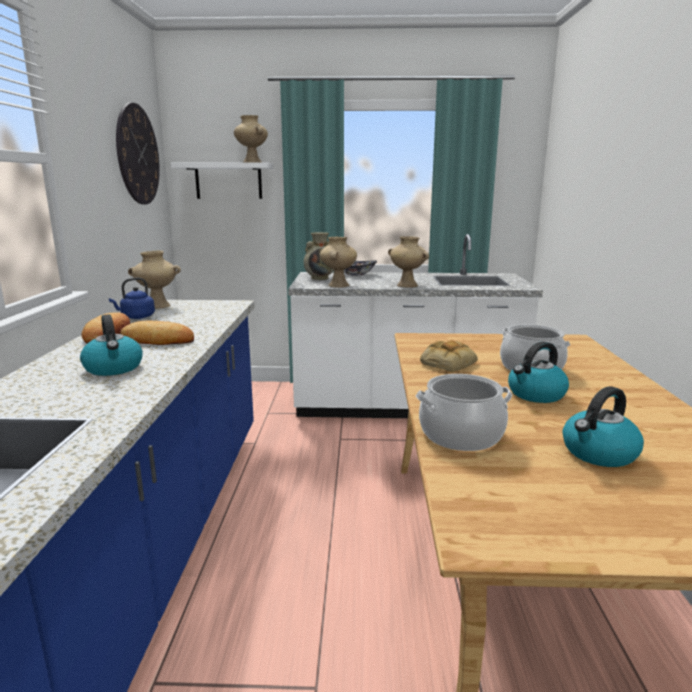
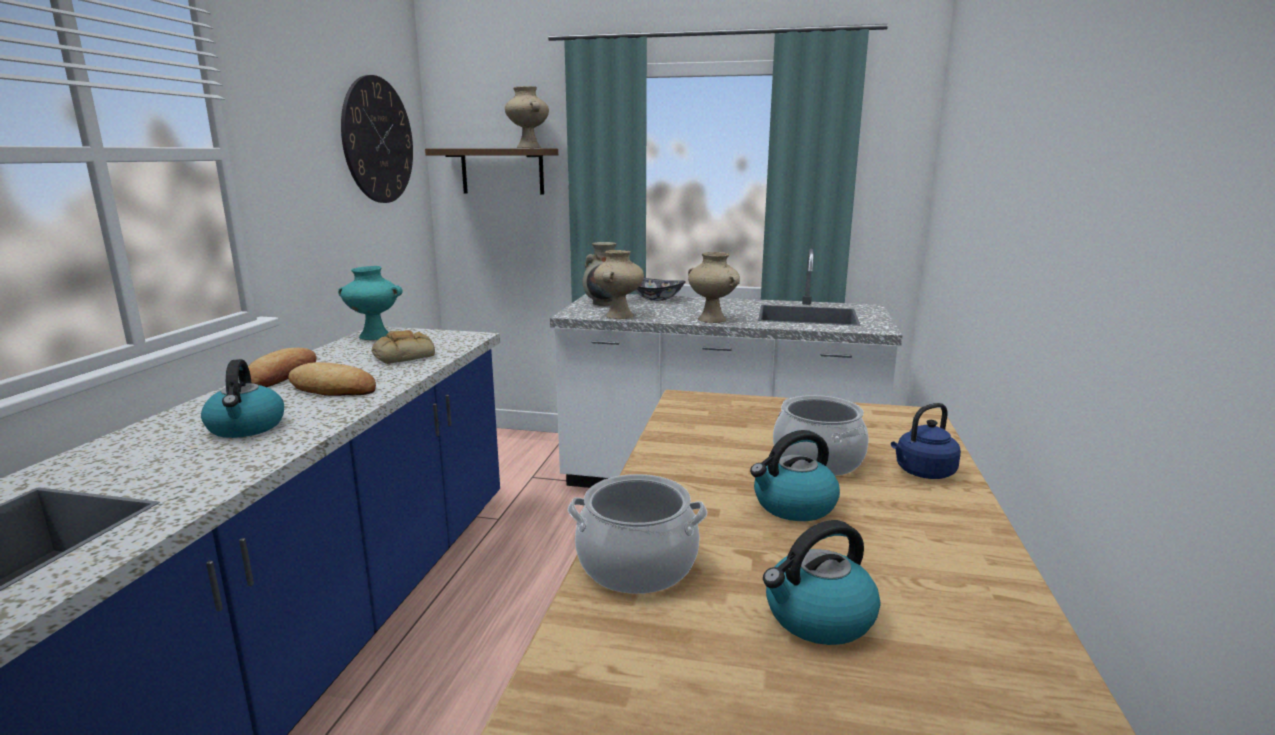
camera: 10 degrees right, 0 degrees up
(136, 317) = (336, 352): blue kettle -> blue kettle (922, 472)
(157, 306) = (374, 336): beige vase -> turquoise vase
(228, 181) = (502, 171): white shelf -> brown shelf
(447, 363) = (703, 443): bread -> bread (404, 355)

